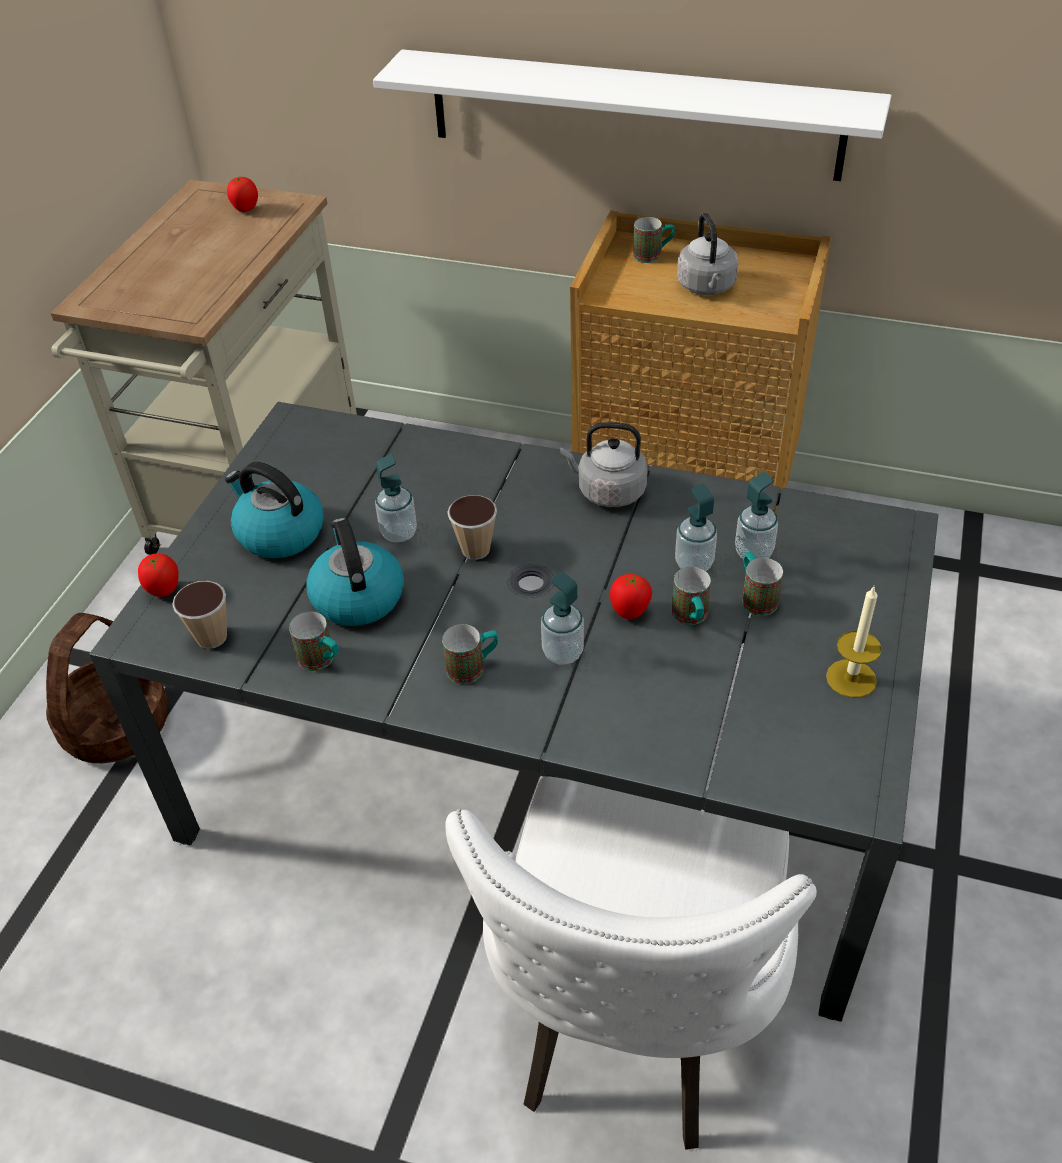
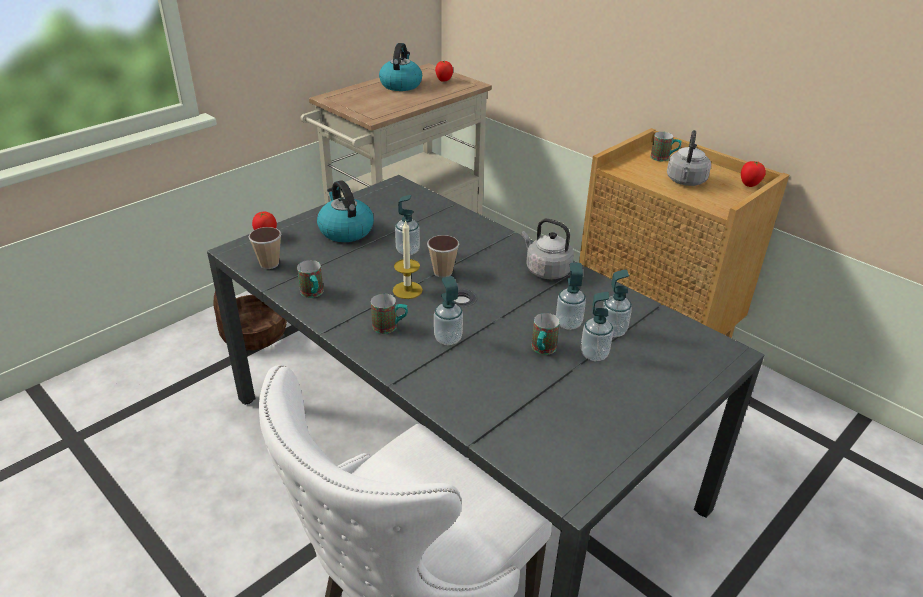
camera: 25 degrees right, 10 degrees down
(357, 597) = (358, 272): kettle -> kettle (401, 85)
(629, 613) = (506, 334): tomato -> tomato (749, 185)
(633, 114) = (676, 66): white shelf -> none
(755, 597) = (594, 354): mug -> soap dispenser
(851, 678) = (622, 422): candle -> candle (407, 290)

